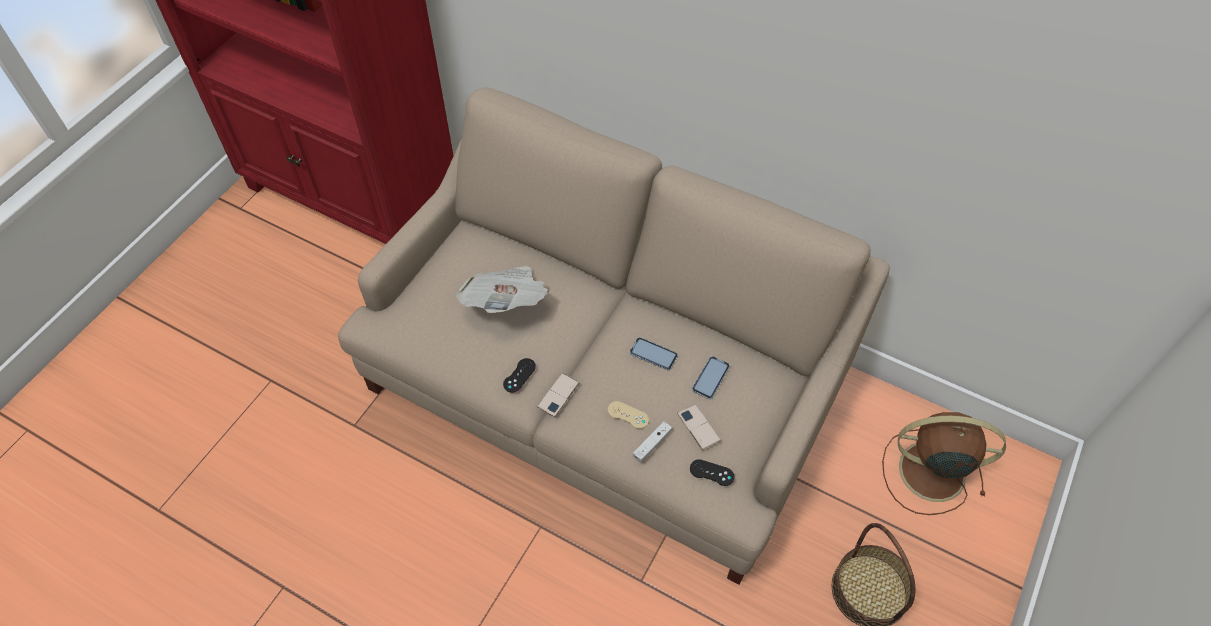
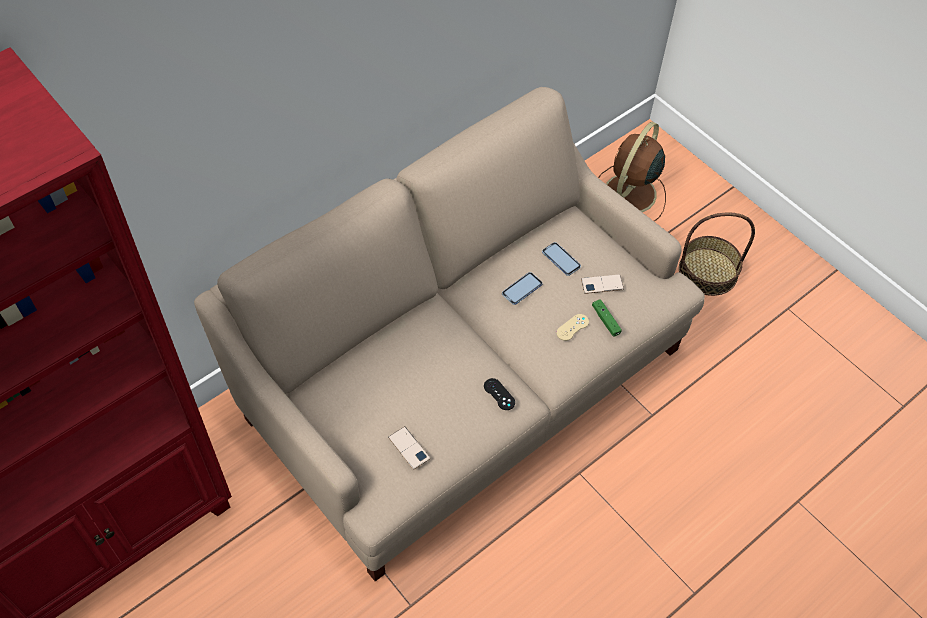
camera: 70 degrees left, 0 degrees up
(506, 302) = (417, 379): newspaper -> none
(558, 395) = (528, 373): phone -> phone (409, 448)
(652, 444) = (605, 320): white game controller -> green game controller
(711, 472) = (643, 292): black game controller -> none

